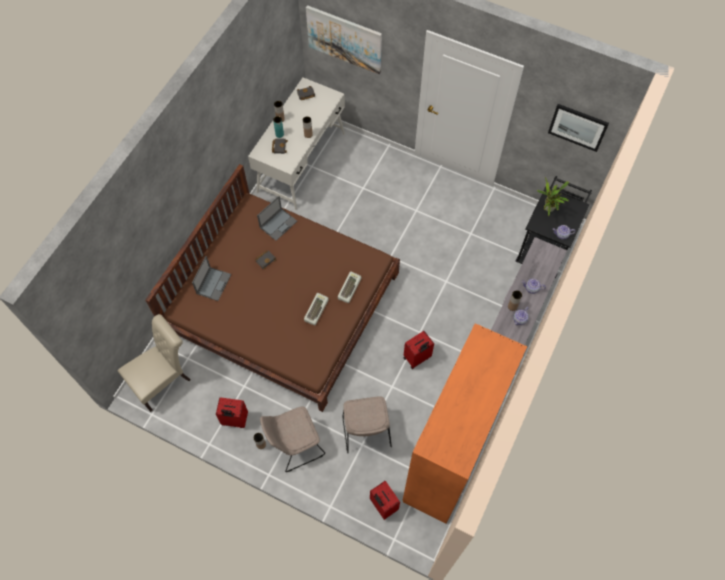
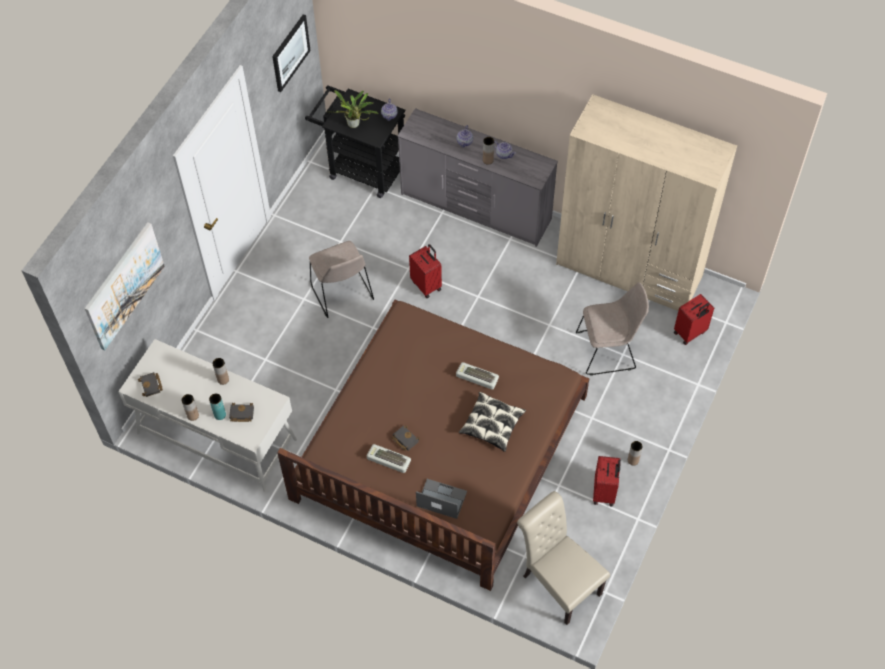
camera: 90 degrees left, 5 degrees down
(273, 320) = (492, 425): none -> pillow
(278, 224) = (349, 427): laptop -> none
(295, 444) = (629, 424): beige chair -> beige chair (342, 293)
(349, 288) = (444, 343): keyboard -> keyboard (388, 460)
(417, 358) = (512, 299): red suitcase -> red suitcase (427, 285)
(449, 457) = (629, 270): orange wardrobe -> beige wardrobe

